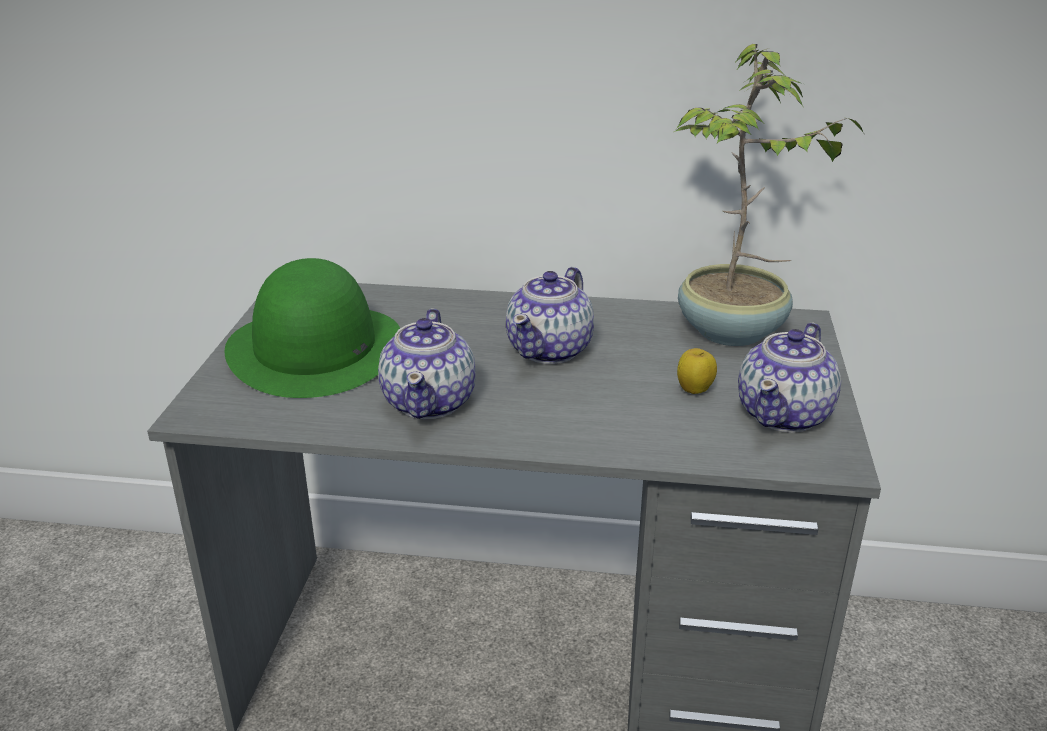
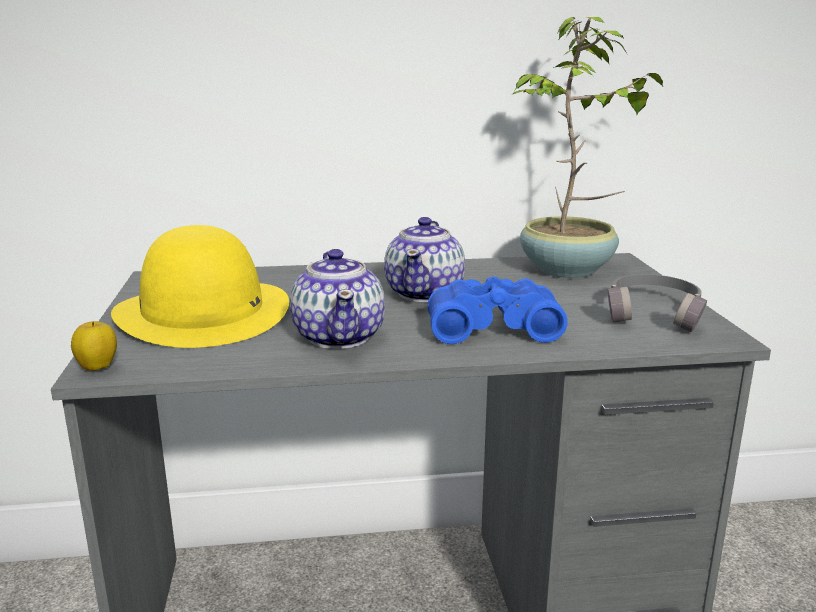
camera: 15 degrees left, 10 degrees down
(315, 349) = (203, 312): green hat -> yellow hat
(591, 410) = (492, 327): none -> blue binoculars
(694, 390) = (568, 306): apple -> apple (98, 368)
(785, 414) = (654, 313): teapot -> grey headphones

